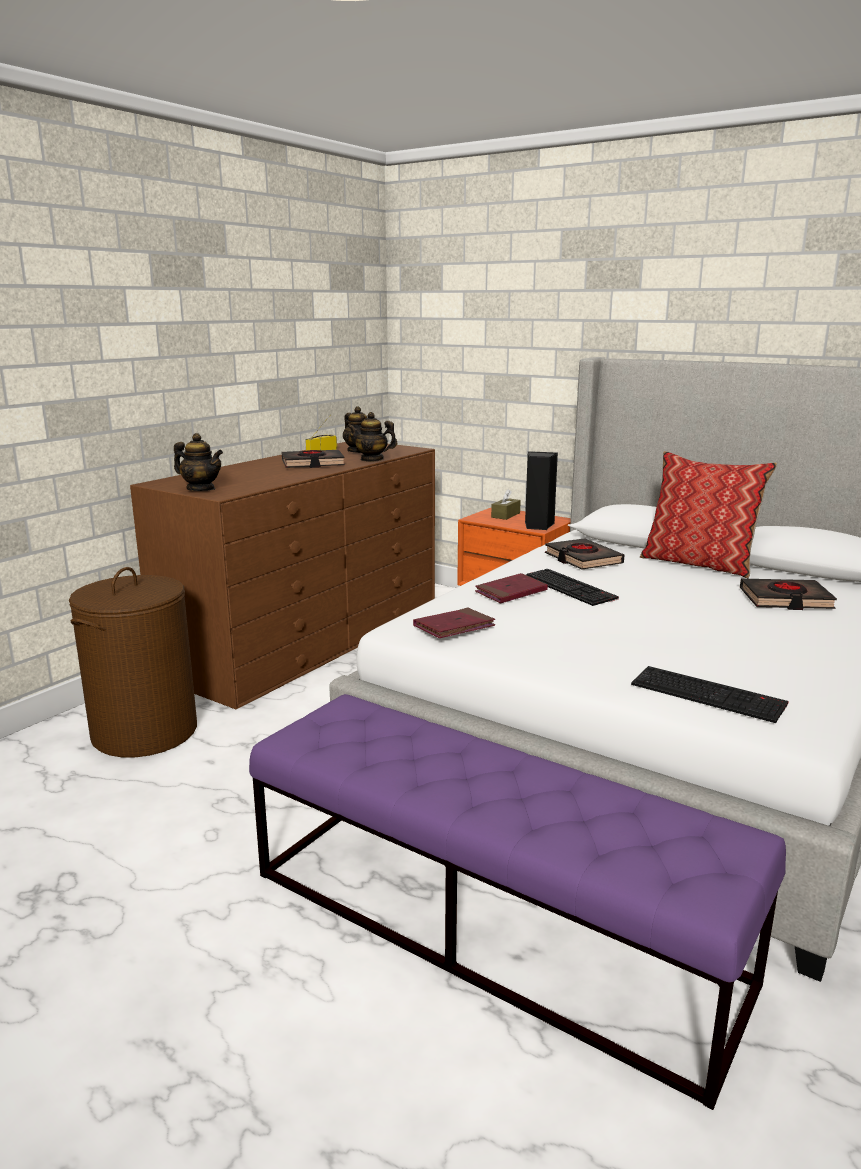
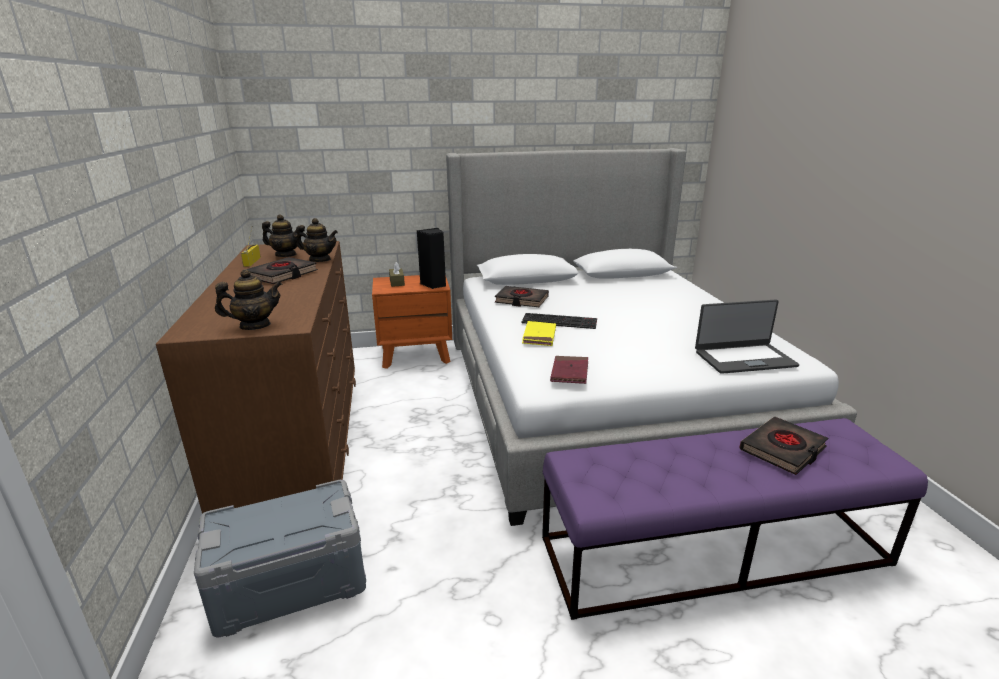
camera: 45 degrees left, 5 degrees up
(144, 732) = (290, 582): brown laundry basket -> grey storage box
(372, 459) = (320, 260): teapot -> teapot turned 135 degrees counterclockwise
(511, 592) = (539, 336): red book -> yellow book
(699, 564) = (578, 285): pillow -> none
(709, 694) = (744, 358): keyboard -> laptop
(785, 600) = (654, 294): black book -> black book (783, 449)

